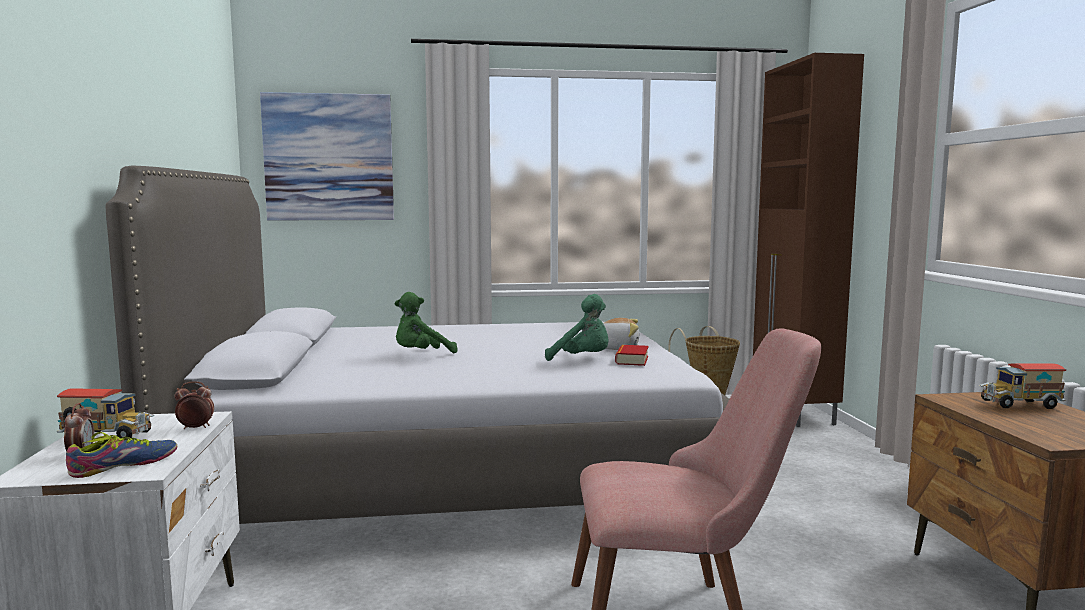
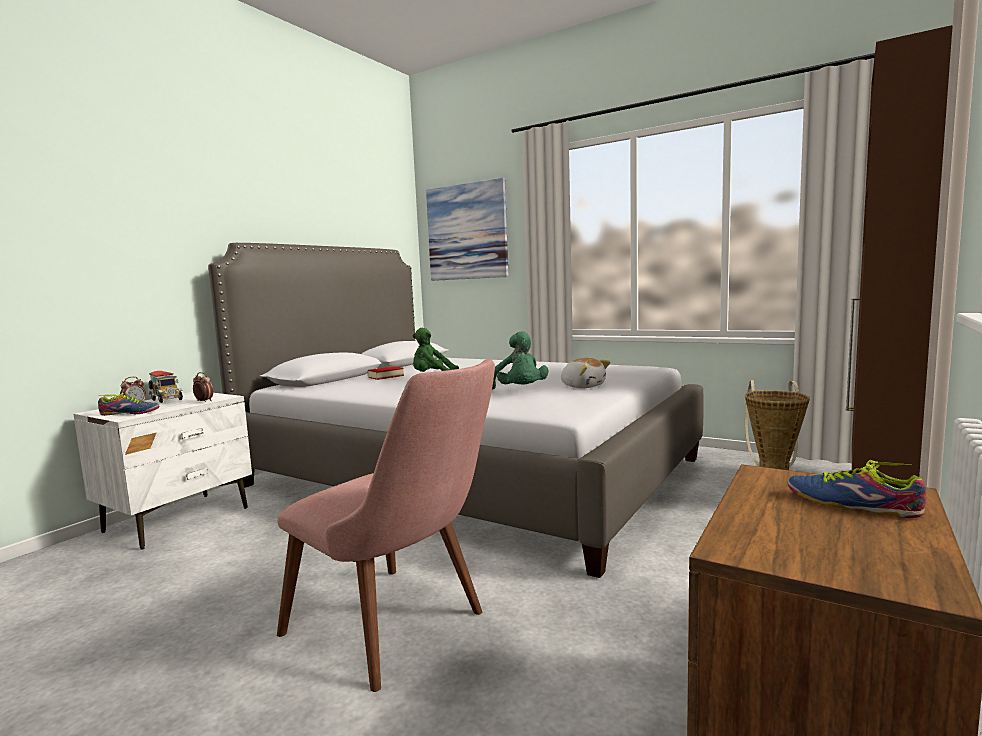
camera: 40 degrees right, 0 degrees up
(632, 360) = (553, 395): book -> book (386, 376)
(1019, 405) = (852, 503): toy truck -> shoe

